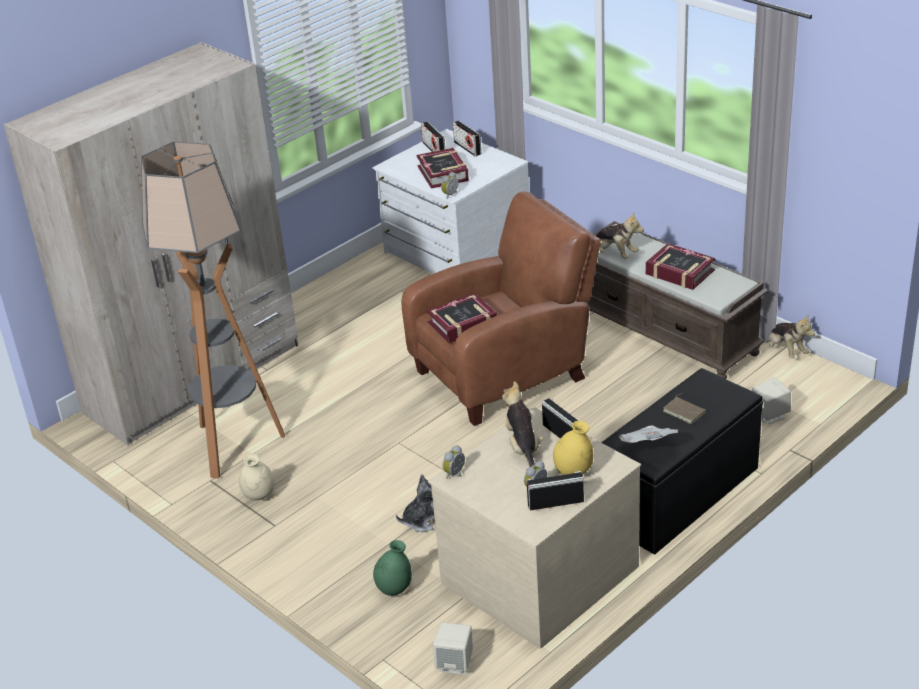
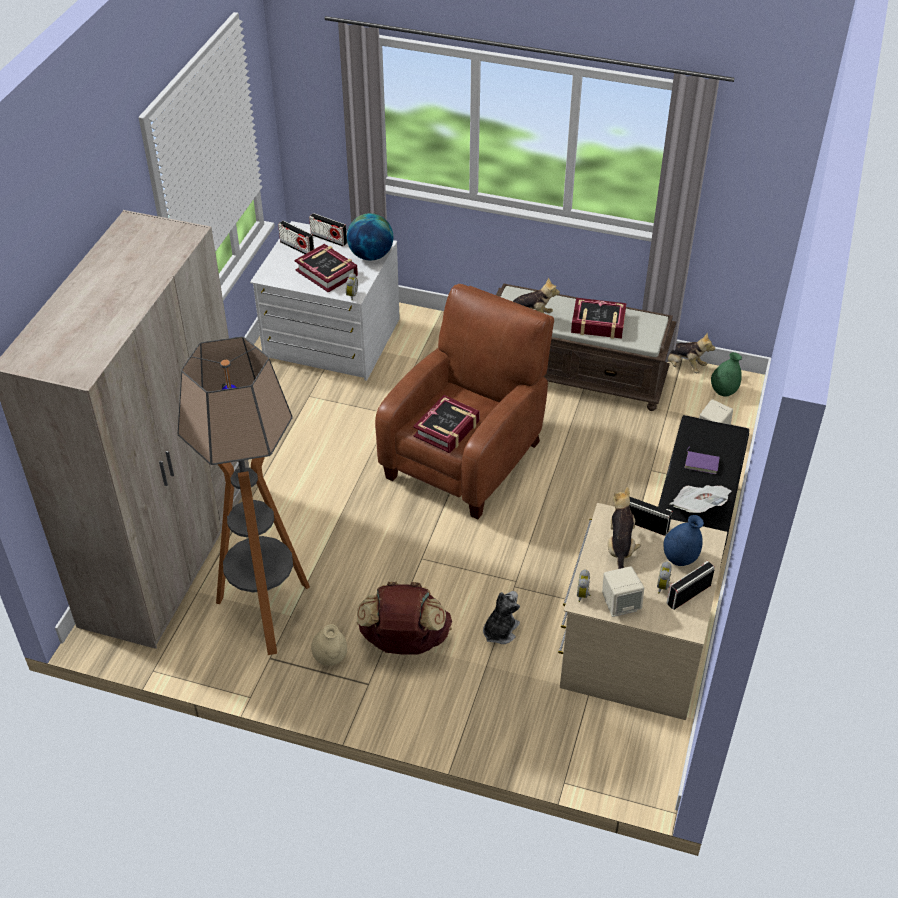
camera: 30 degrees left, 10 degrees up
(331, 503) = (404, 642): none -> brown backpack
(394, 589) = (524, 709): green vase -> green vase (723, 391)
(455, 663) = (627, 762): beige speaker -> beige speaker (620, 604)
(493, 168) = (370, 255): none -> globe
(523, 447) = (620, 548): plush toy -> plush toy turned 45 degrees clockwise
(573, 472) = (680, 558): yellow vase -> blue vase
(685, 411) = (702, 463): brown book -> purple book

